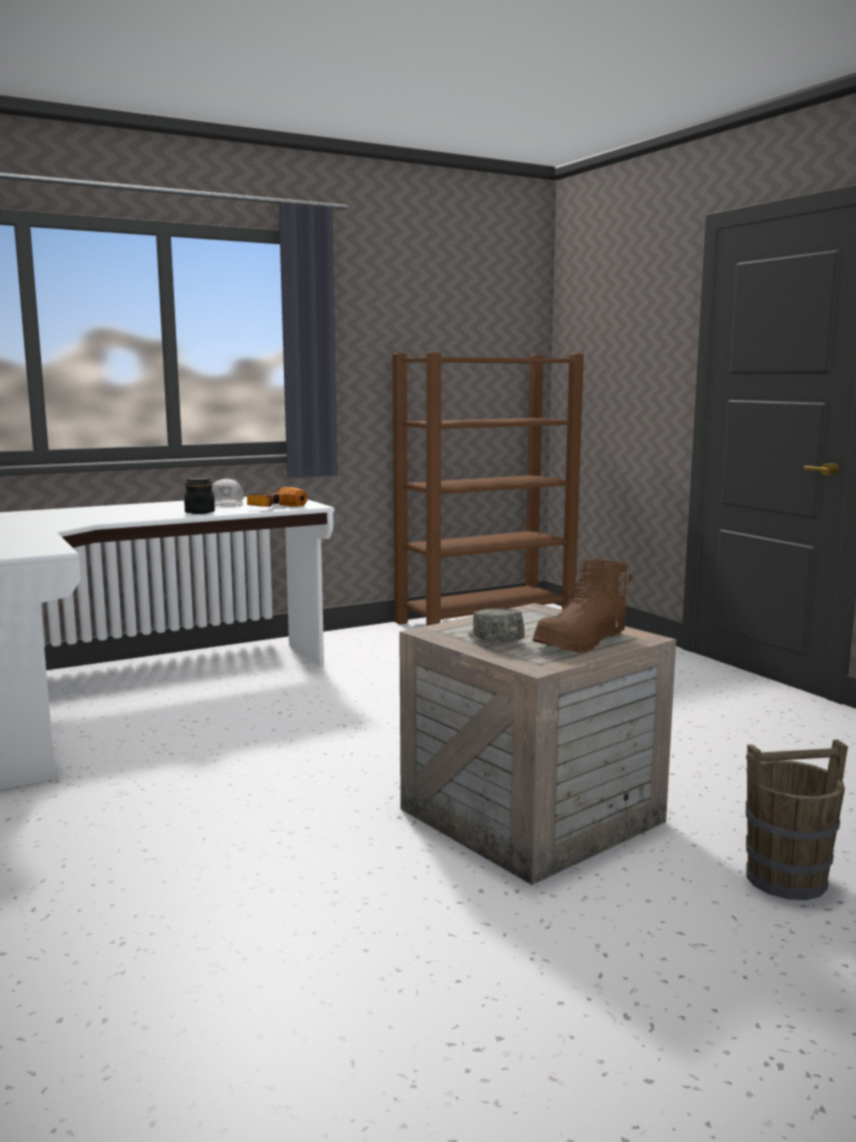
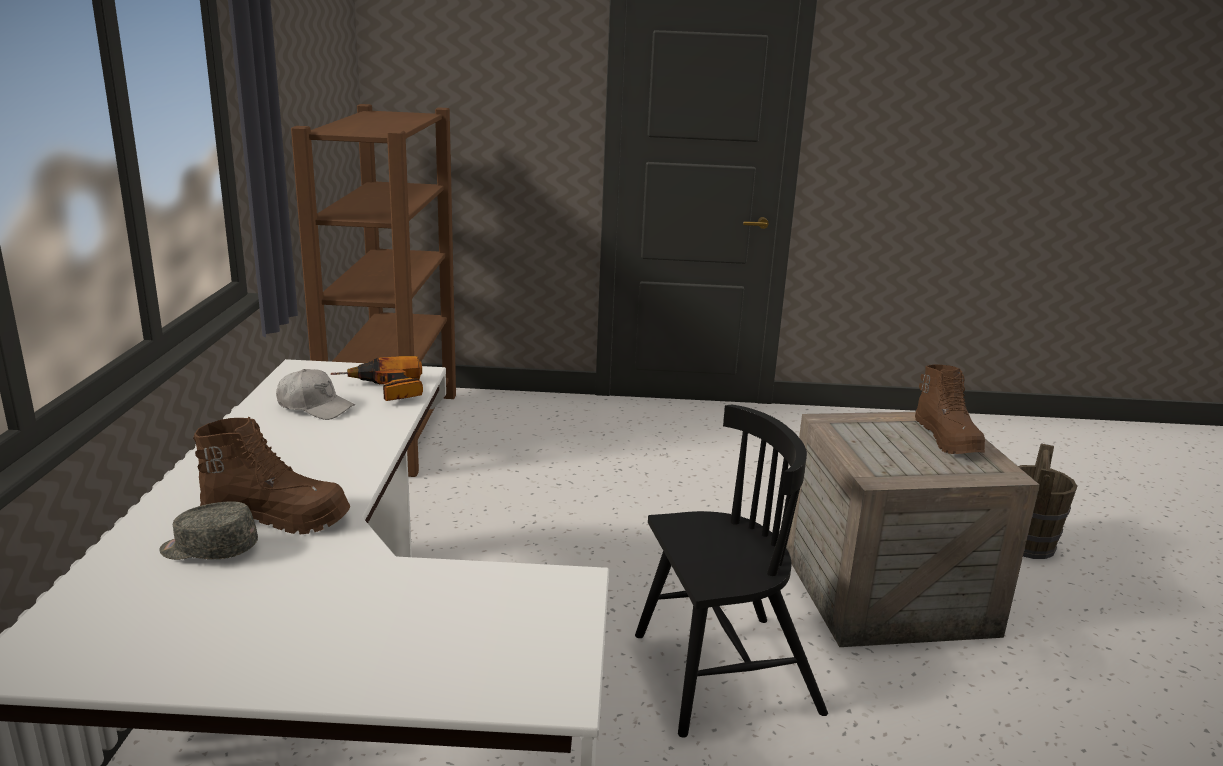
camera: 60 degrees left, 10 degrees up
(81, 517) = (277, 517): none -> brown boot
(200, 512) = (369, 436): black jar -> none
(301, 772) = (715, 674): none -> black chair
(493, 640) = (920, 464): grey cap -> grey cap (209, 549)

